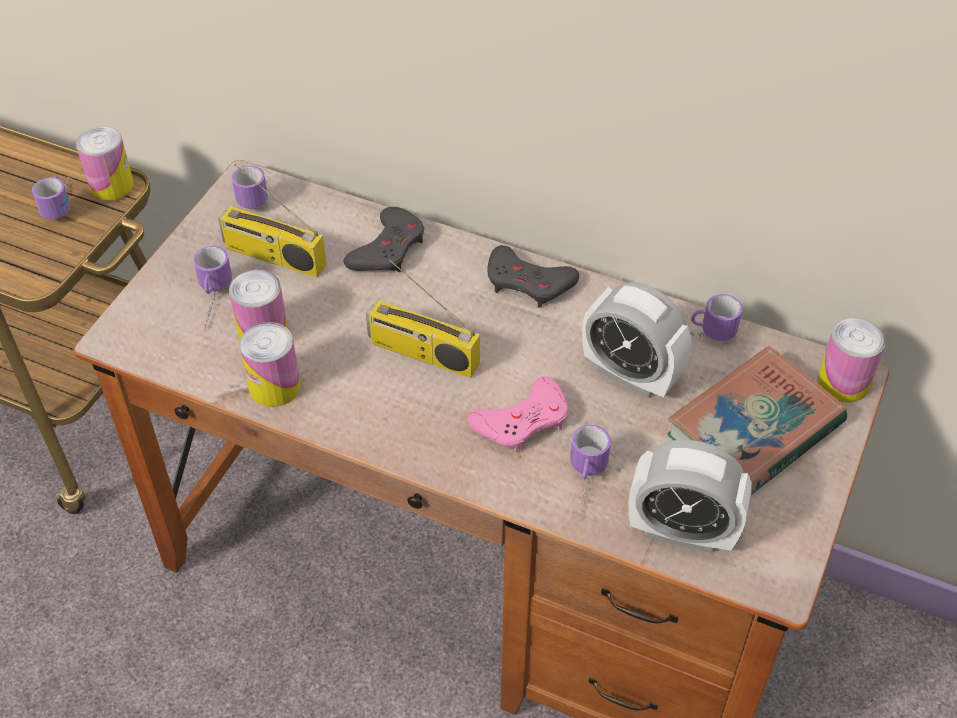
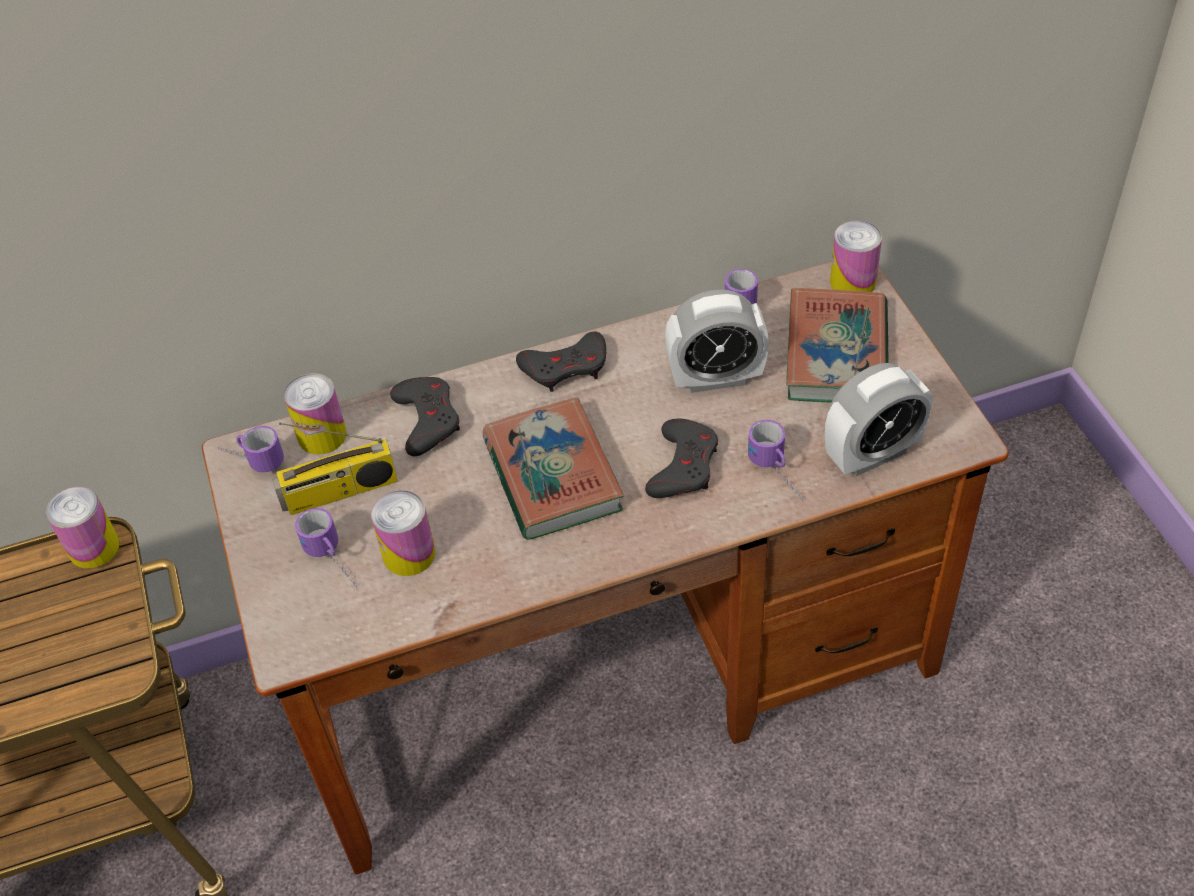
camera: 40 degrees left, 0 degrees up
(62, 203) = (62, 596): mug -> none
(274, 386) = (470, 585): can -> can (322, 435)
(422, 354) = (552, 475): radio -> book
(522, 421) = (683, 466): pink game controller -> grey game controller

